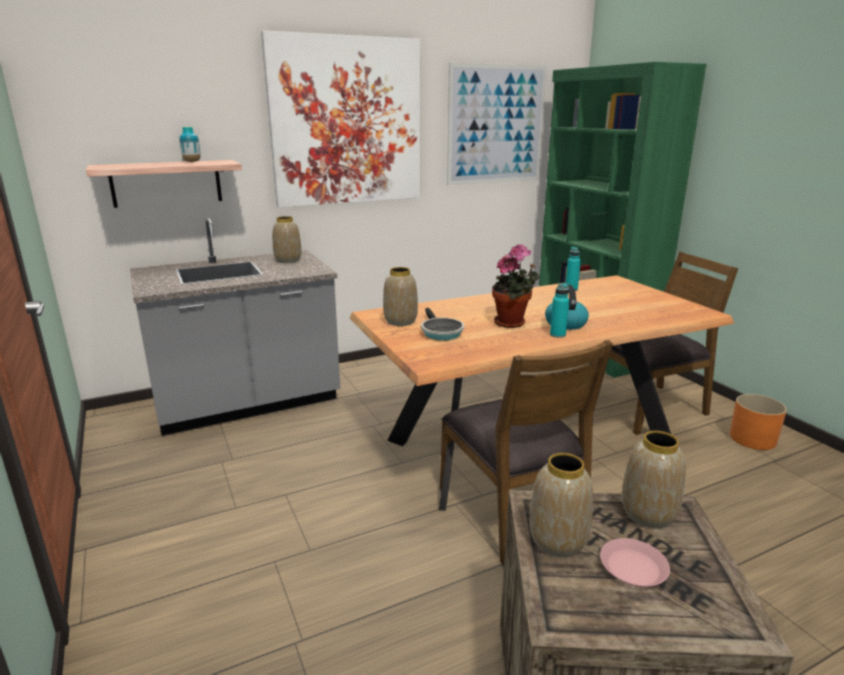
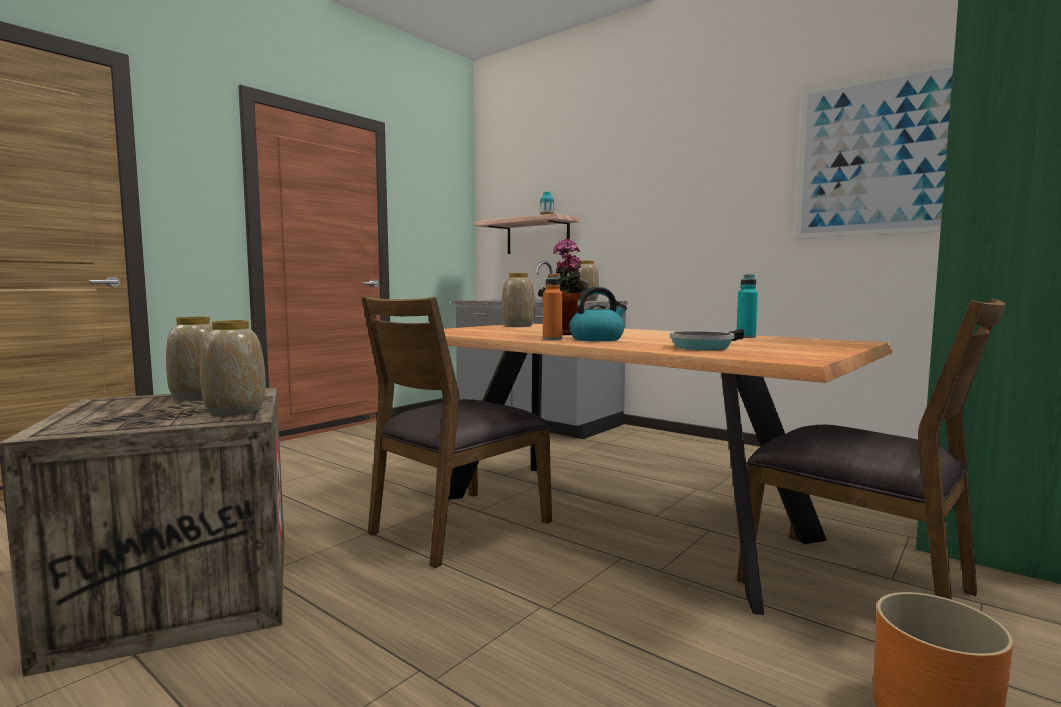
camera: 65 degrees right, 15 degrees down
(347, 122) = (676, 176): picture -> none
(440, 332) = (505, 329): frying pan -> frying pan (704, 347)
(557, 335) = (552, 339): turquoise bottle -> orange bottle
(633, 567) = (153, 410): pink plate -> none

